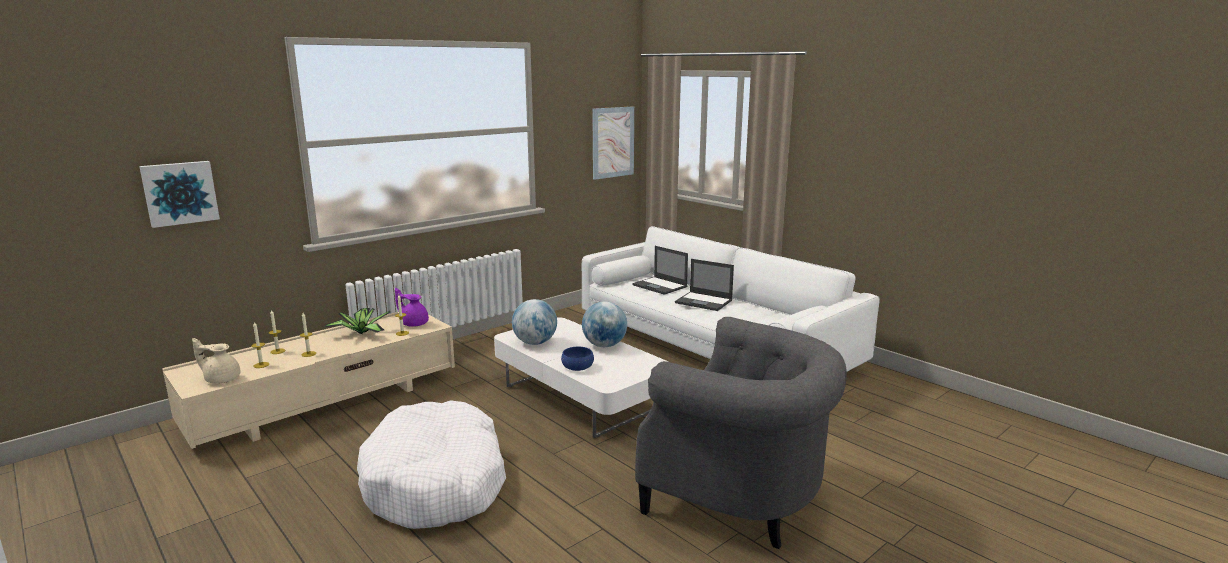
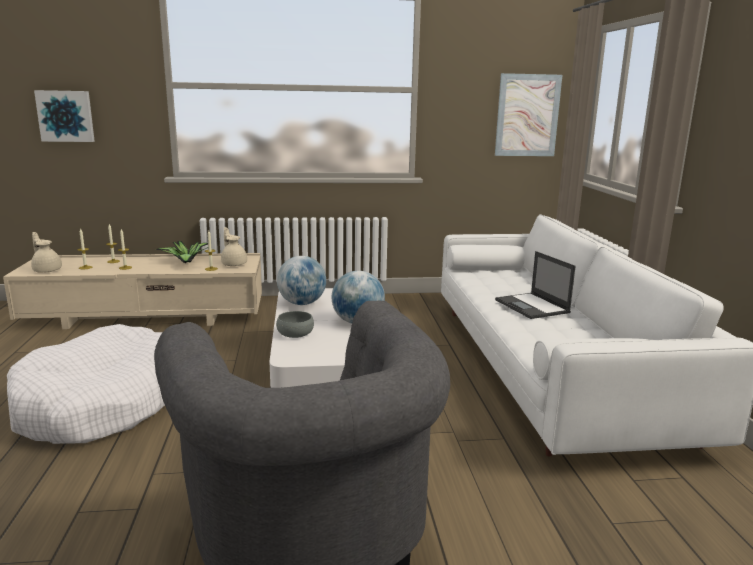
camera: 35 degrees right, 0 degrees up
(414, 323) = (234, 264): purple teapot -> beige teapot
(577, 367) = (295, 334): blue bowl -> grey bowl
(660, 286) = (510, 281): laptop -> none

